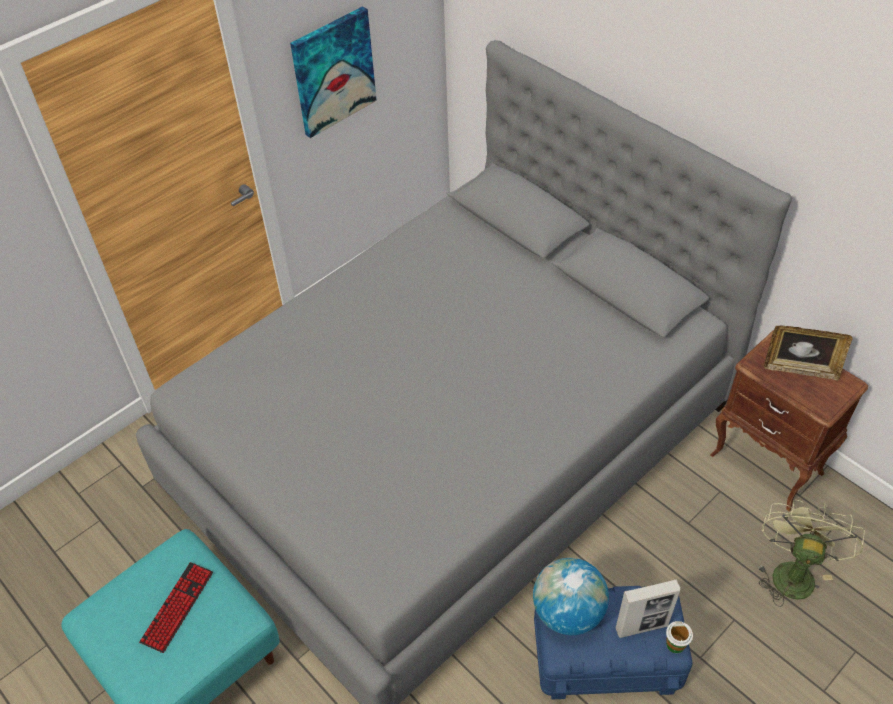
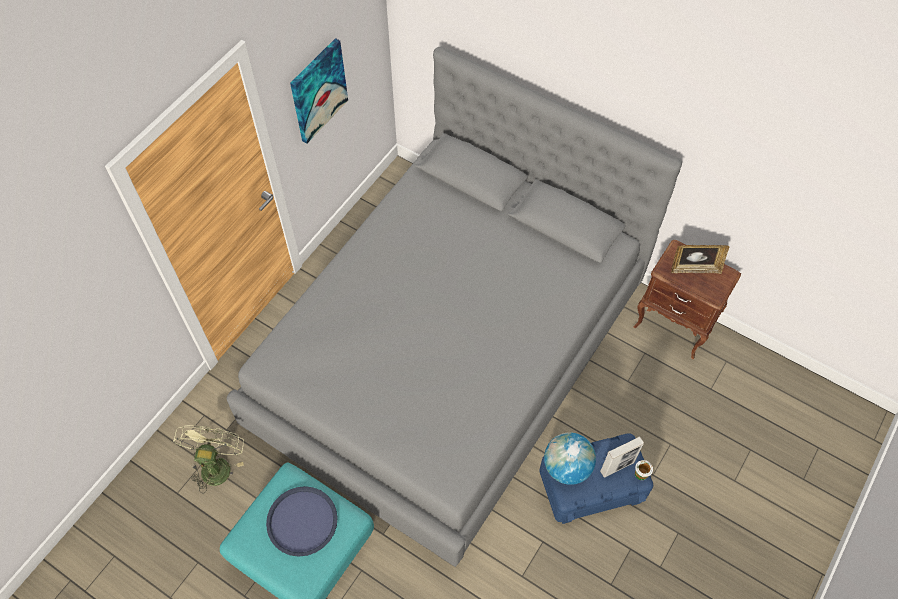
camera: 15 degrees left, 10 degrees up
(177, 607) = (302, 521): keyboard -> blue tray
(792, 571) = (702, 402): green fan -> green fan (216, 464)

